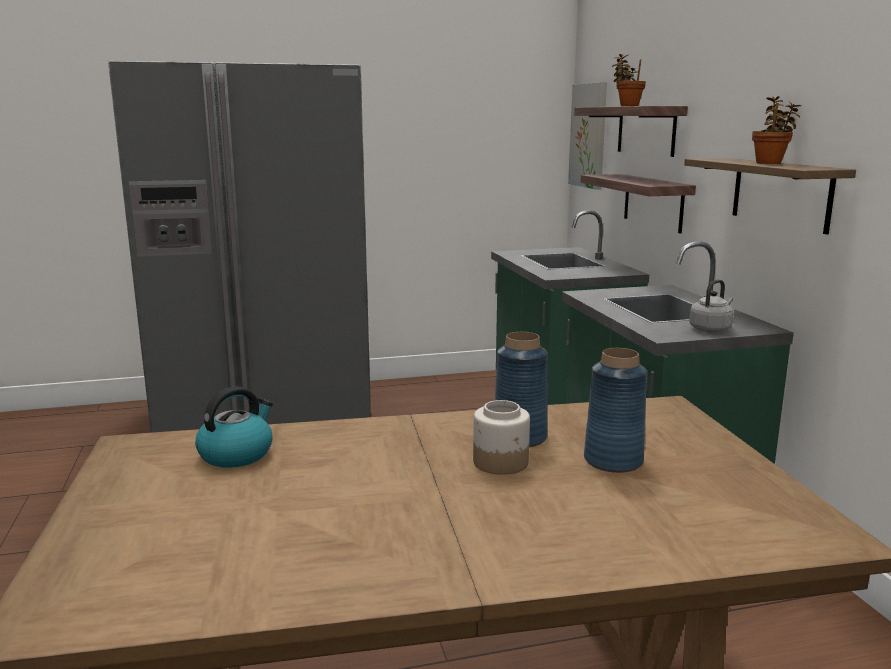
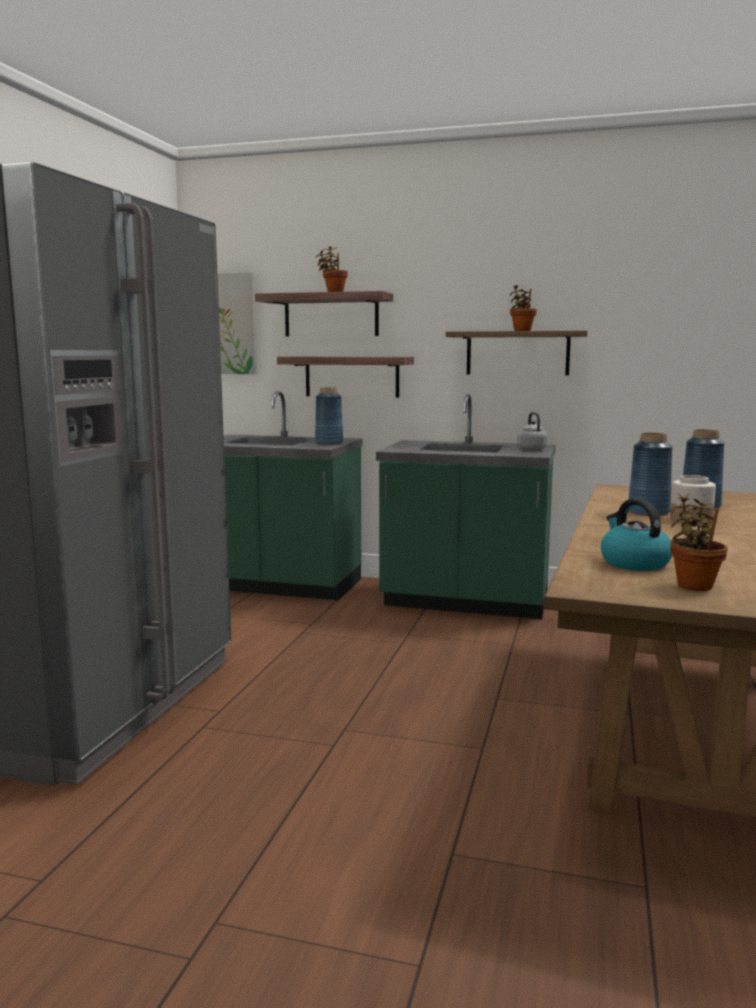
camera: 60 degrees left, 5 degrees down
(160, 486) = (693, 585): none -> potted plant
(584, 273) = (329, 443): none -> blue vase

